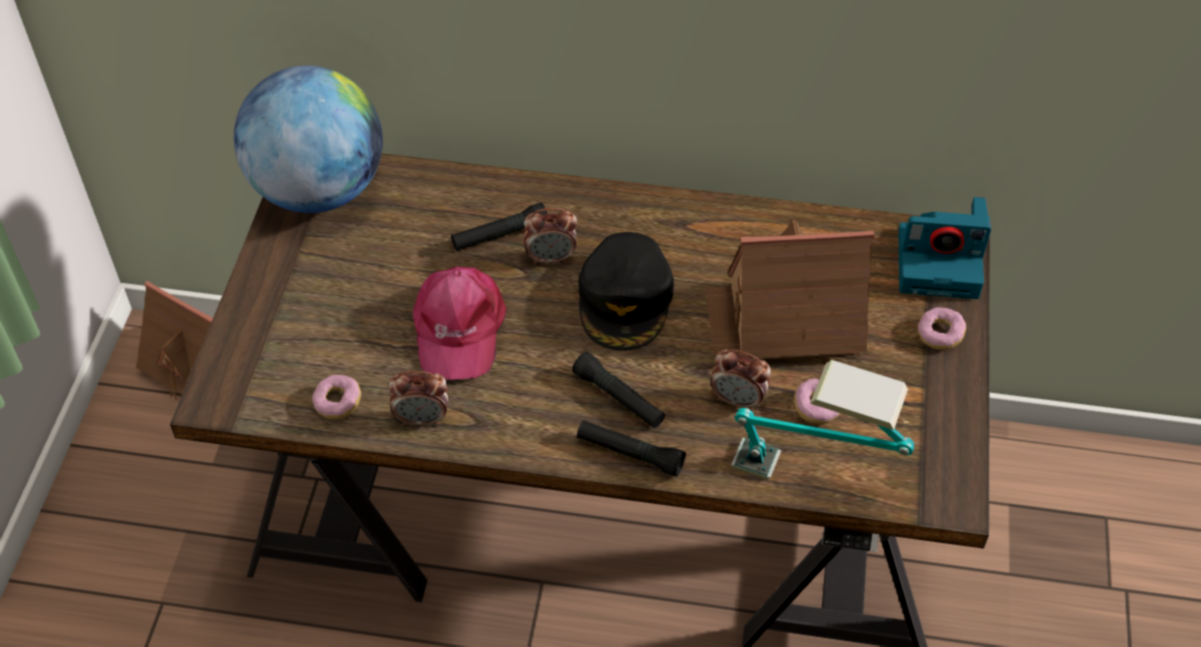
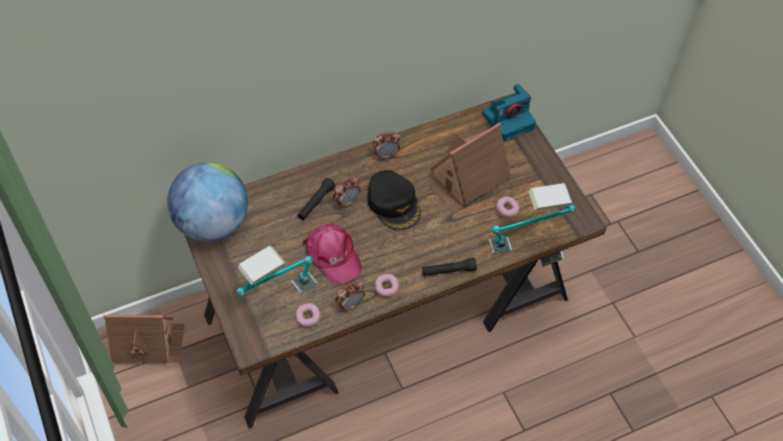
camera: 35 degrees left, 5 degrees up
(320, 350) = (279, 298): none -> table lamp
(619, 398) = (425, 249): black flashlight -> none
(738, 400) = (473, 223): alarm clock -> alarm clock (386, 154)
(939, 335) = (531, 153): donut -> donut (386, 288)

